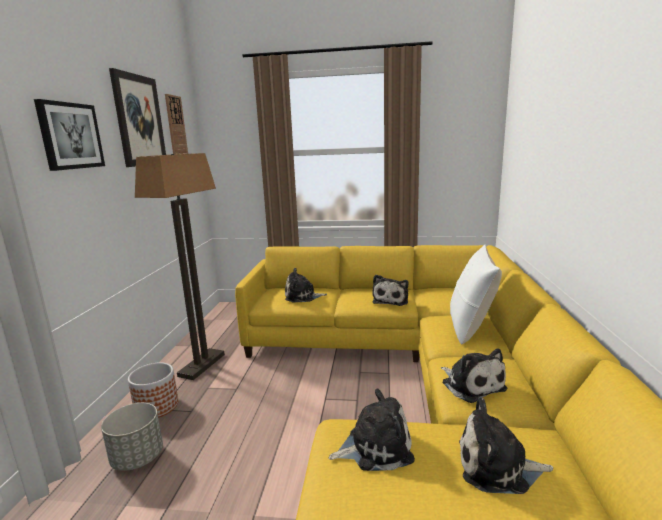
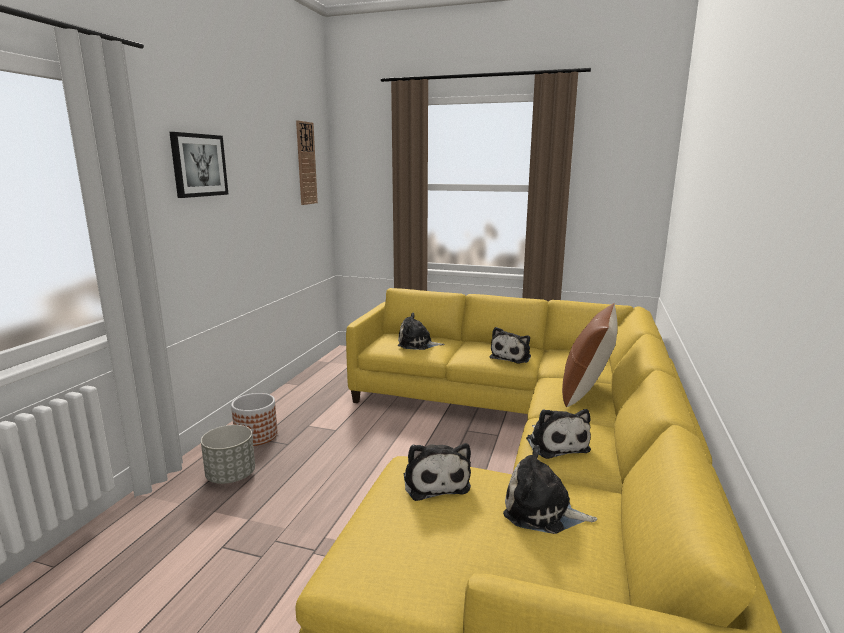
camera: 10 degrees right, 0 degrees up
(139, 121) = (266, 149): picture -> none
(202, 365) = (307, 404): floor lamp -> none
(375, 447) = (435, 481): plush toy -> plush toy turned 75 degrees clockwise
(470, 326) = (586, 391): white pillow -> brown pillow

